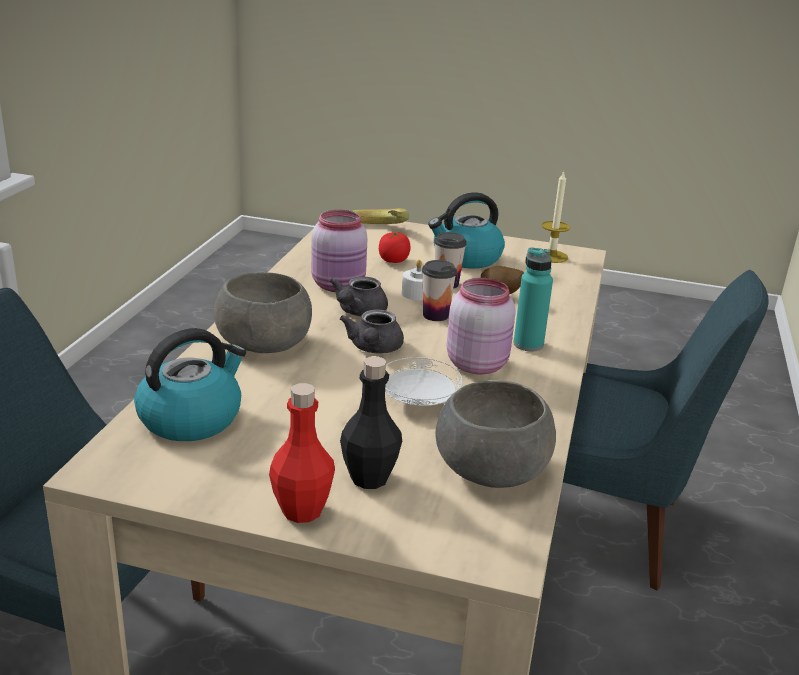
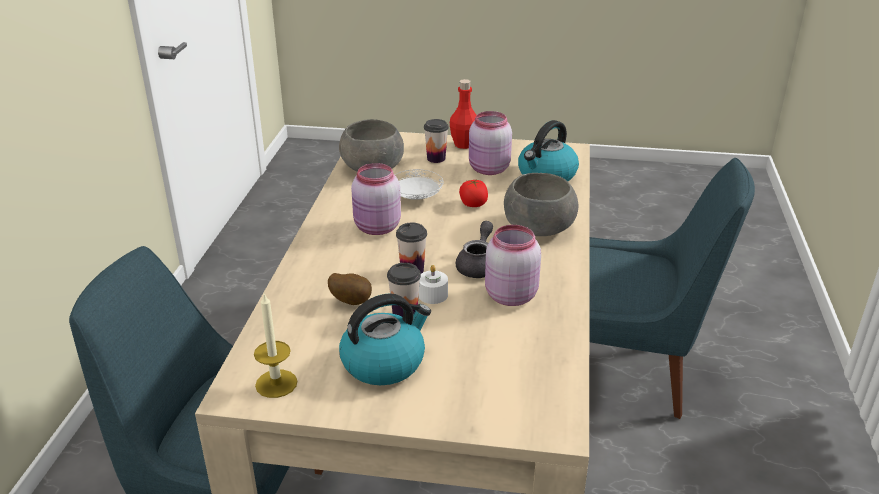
camera: 175 degrees right, 5 degrees up
(283, 441) = (488, 169): none -> pink jar
(369, 478) = (436, 158): black bottle -> cup
(373, 349) = (456, 231): grey teapot -> none
(375, 232) = (506, 403): banana -> none
(393, 260) = (467, 344): tomato -> tomato (473, 204)
(528, 344) = (334, 249): turquoise bottle -> none

